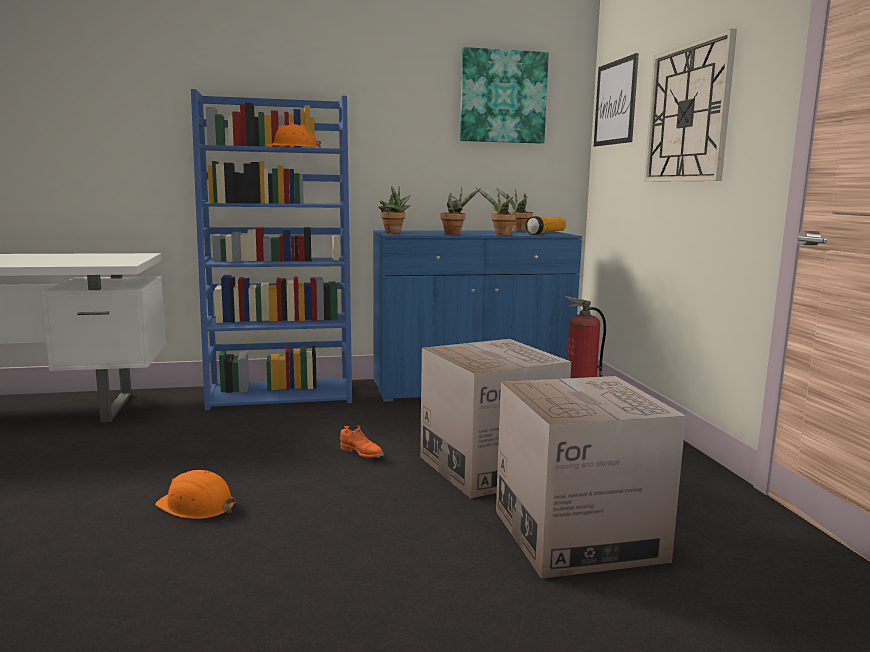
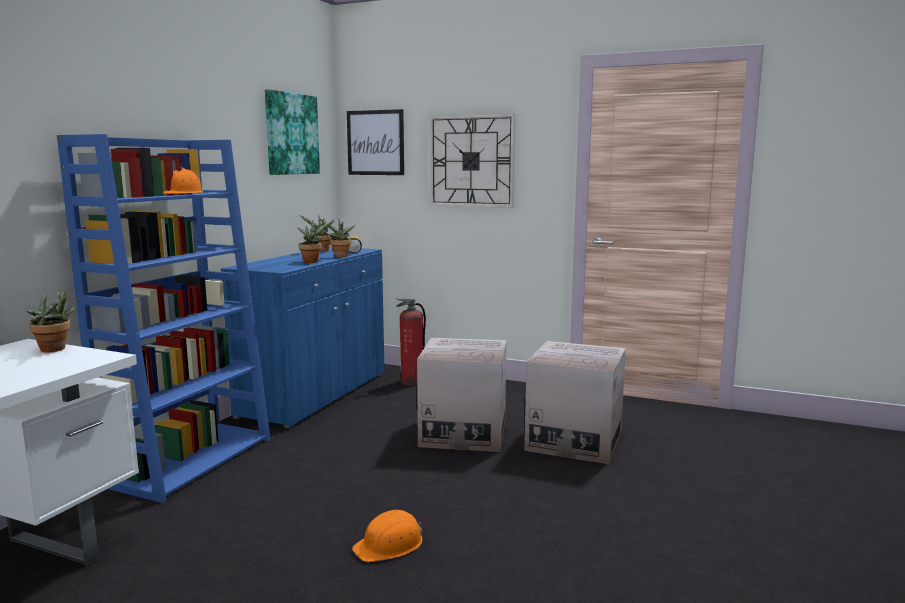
camera: 55 degrees left, 0 degrees up
(362, 453) = (382, 463): orange shoe -> none
(394, 232) = (265, 268): potted plant -> potted plant (56, 349)

